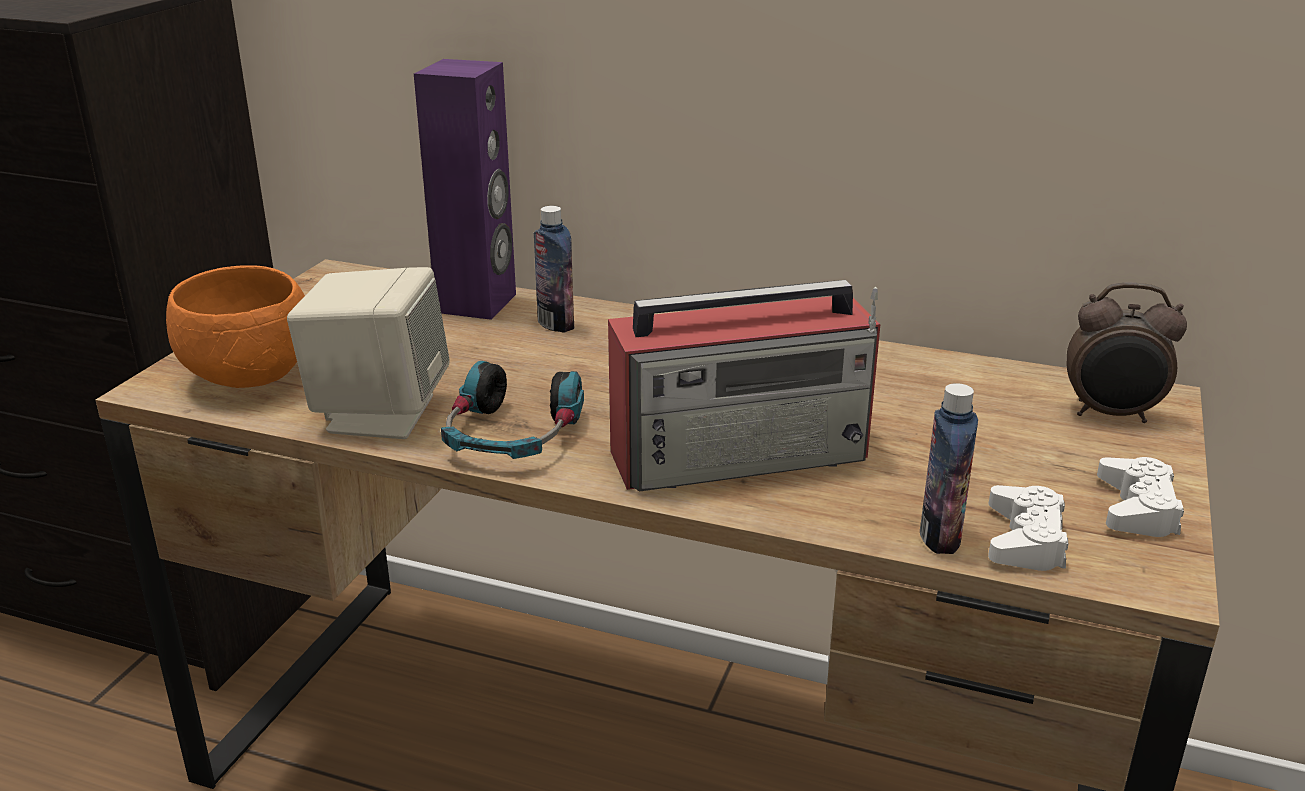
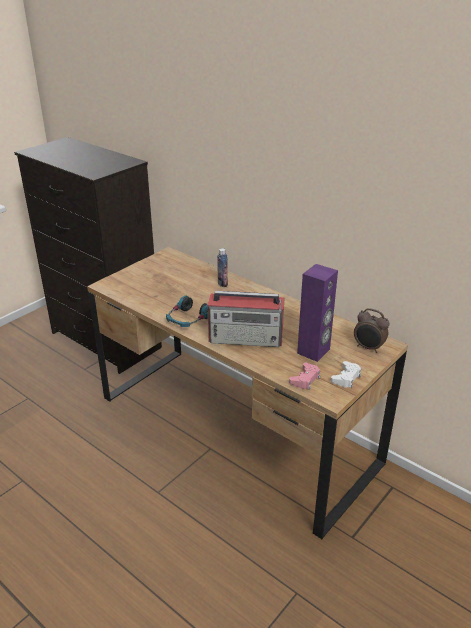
camera: 20 degrees right, 5 degrees up
(253, 378) = (129, 287): orange bowl -> none
(379, 413) = (157, 305): beige speaker -> none
(477, 303) = (204, 272): purple speaker -> purple speaker (314, 351)
(940, 537) = (282, 373): bottle -> none
(1025, 540) = (305, 379): white game controller -> pink game controller

